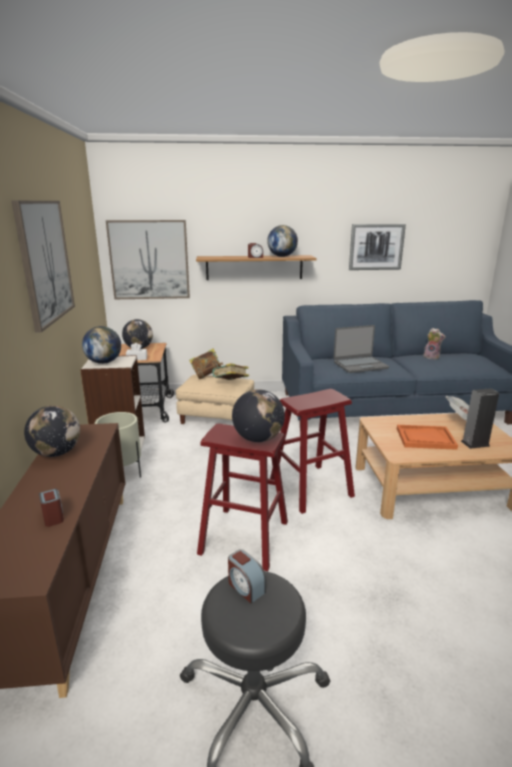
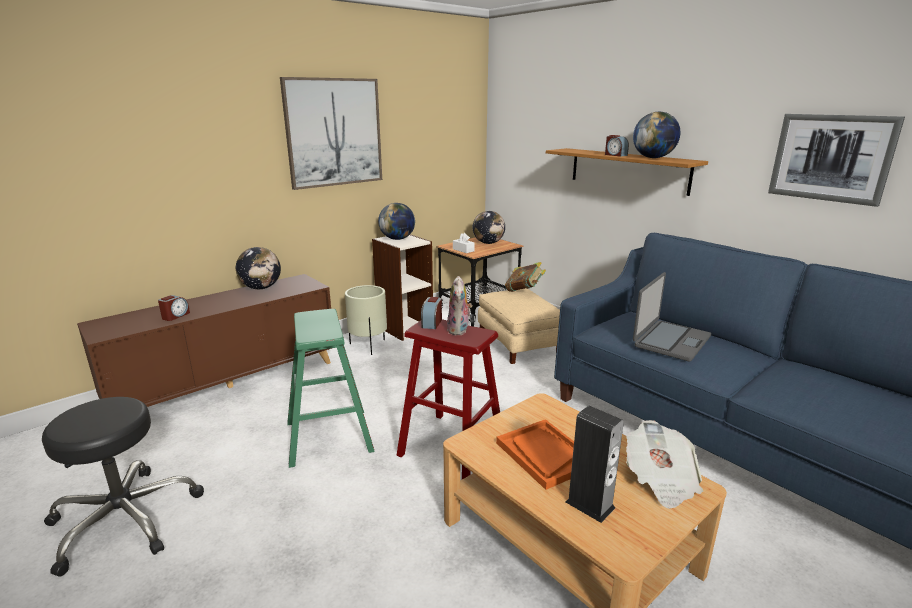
camera: 55 degrees right, 0 degrees up
(149, 260) = (523, 148): picture -> none
(230, 384) = (522, 306): book -> none
(244, 537) = (329, 436): red stool -> green stool
(245, 587) = (117, 408): alarm clock -> alarm clock (432, 323)
(258, 438) = (317, 331): globe -> none
(360, 365) = (670, 341): laptop -> laptop turned 90 degrees counterclockwise
(432, 357) = (836, 383): plush toy -> plush toy (459, 330)

